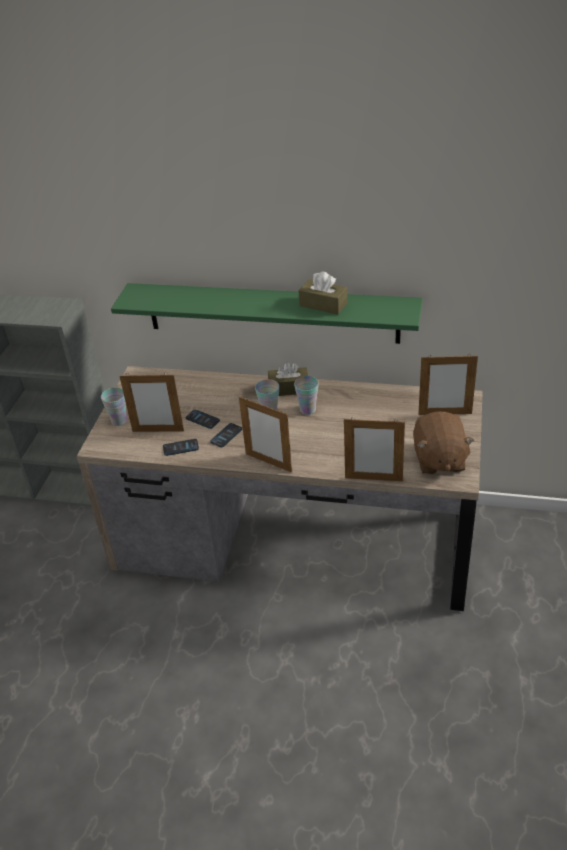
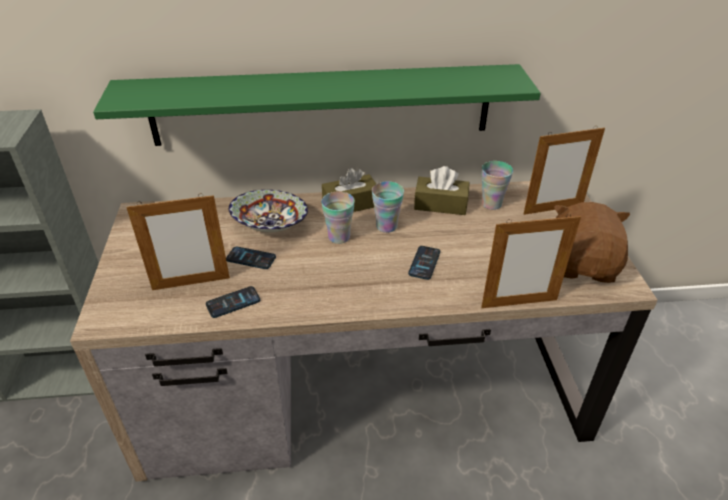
camera: 20 degrees left, 0 degrees up
(119, 420) = (127, 277): cup -> cup (491, 204)
(224, 398) = (270, 226): none -> bowl
(226, 435) = (293, 275): phone -> phone (424, 263)
(268, 462) = (368, 304): picture frame -> none
(323, 304) = (402, 81): brown tissue box -> brown tissue box (440, 204)
(439, 460) = (582, 265): brown plush toy -> brown plush toy turned 150 degrees counterclockwise

